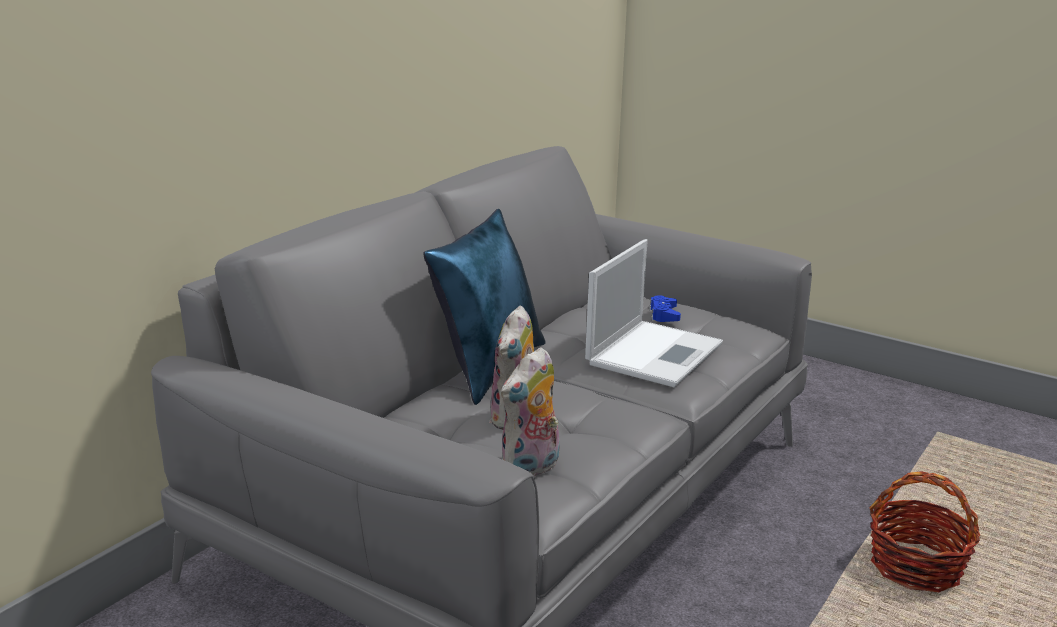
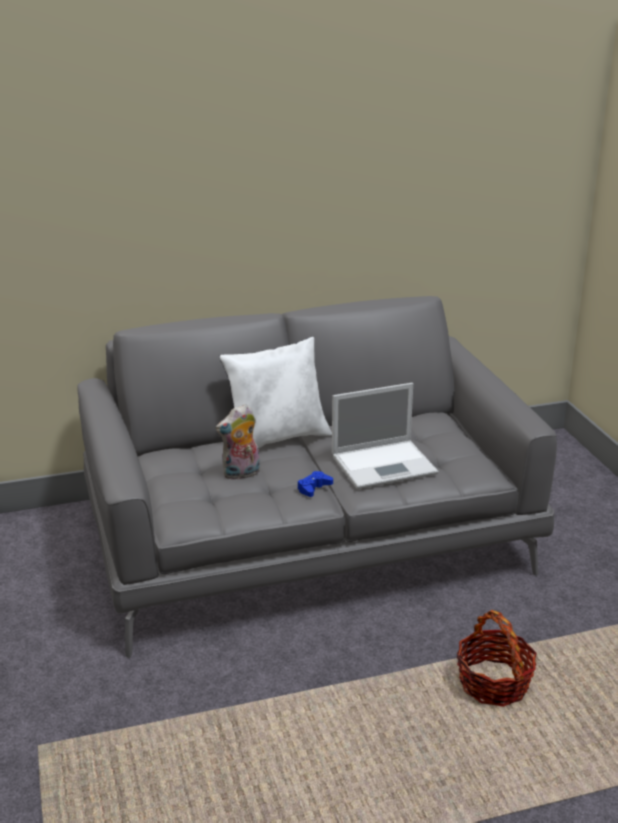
camera: 40 degrees right, 5 degrees up
(488, 368) = (277, 439): blue pillow -> white pillow
(531, 469) = (207, 503): plush toy -> none
(664, 315) = (437, 441): blue game controller -> blue game controller (314, 488)

